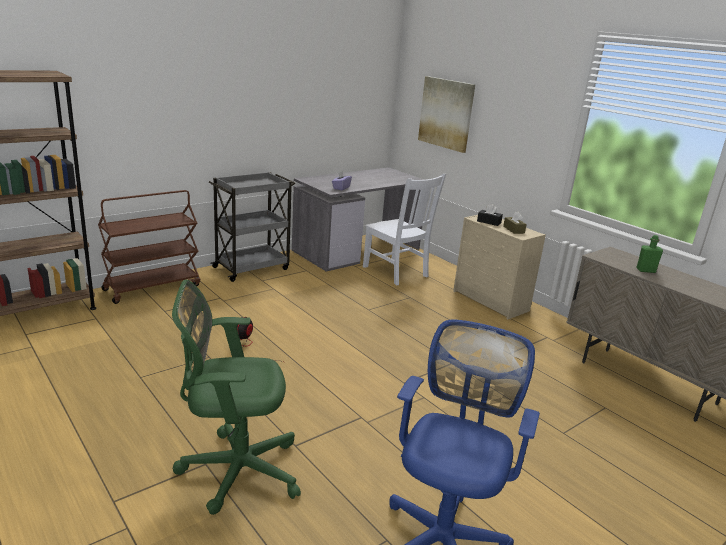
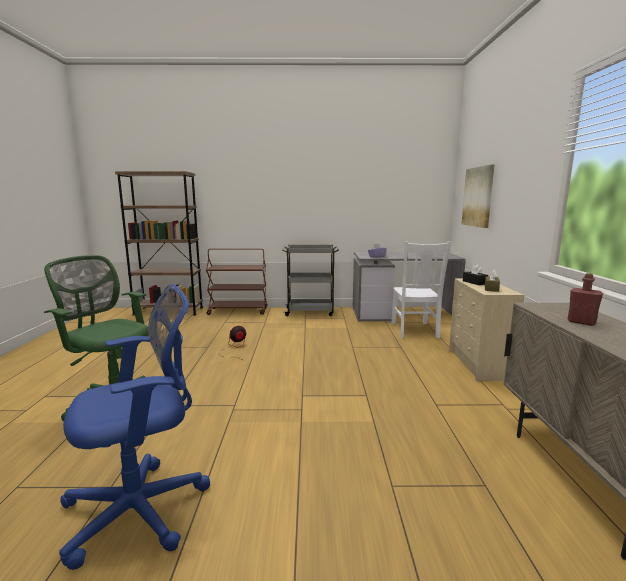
camera: 40 degrees right, 10 degrees down
(645, 270) = (581, 322): green bottle -> red bottle

